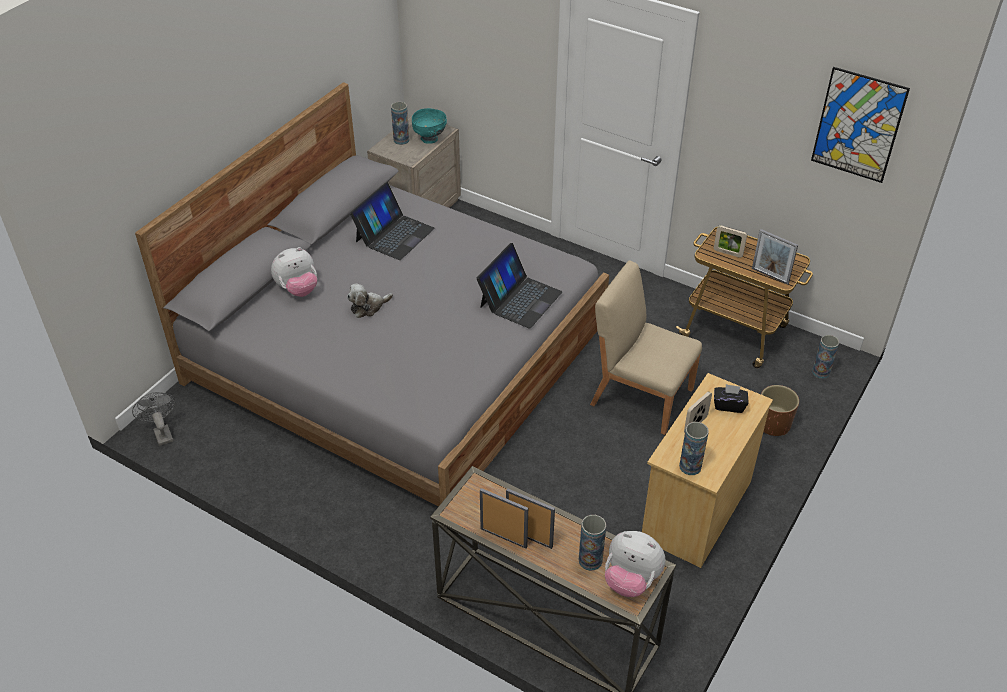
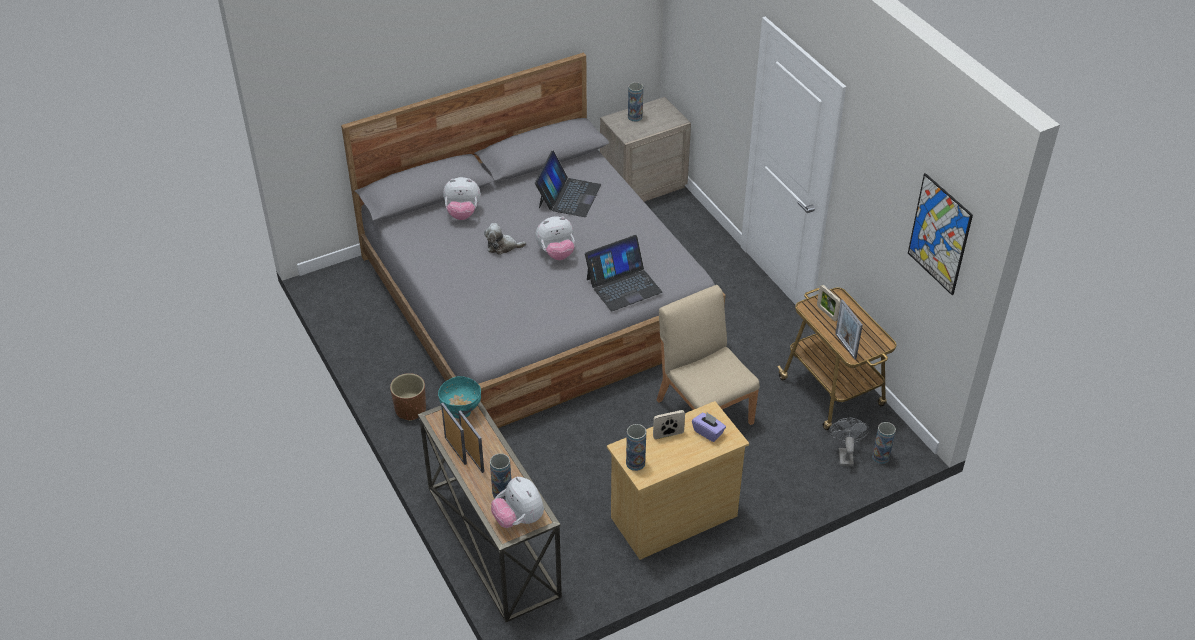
camera: 30 degrees right, 0 degrees up
(162, 433) = (325, 289): grey fan -> grey fan (845, 454)
(394, 234) = (568, 196): laptop -> laptop turned 45 degrees counterclockwise
(428, 293) = (556, 253): none -> plush toy
(429, 139) = (658, 124): turquoise bowl -> turquoise bowl (461, 412)
(729, 405) = (708, 432): black tissue box -> purple tissue box
(773, 424) = (798, 480): brown planter -> brown planter (411, 409)

